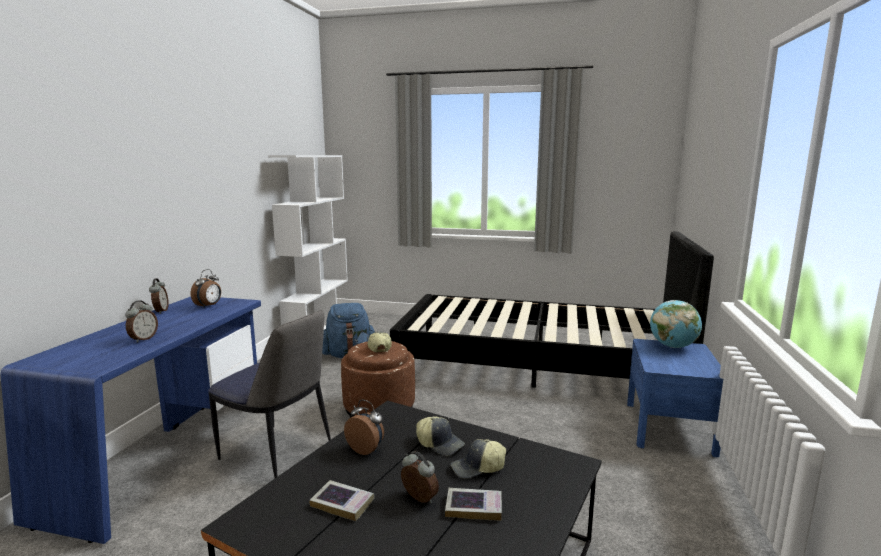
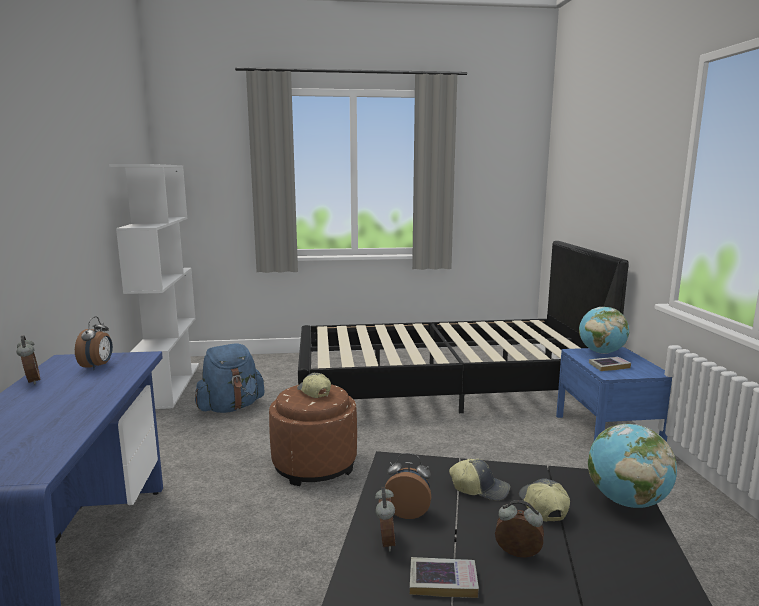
camera: 20 degrees left, 0 degrees up
(143, 339) = (53, 422): alarm clock -> alarm clock (385, 542)
(278, 453) = (229, 542): chair -> none
(474, 507) = (578, 549): book -> book (609, 366)
(478, 468) = (542, 507): cap -> cap turned 120 degrees clockwise
(560, 480) = (626, 501): none -> globe

